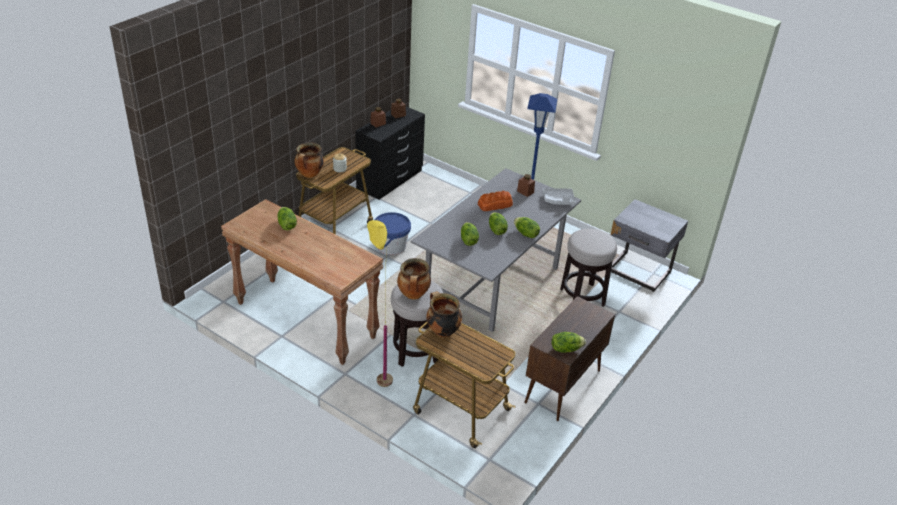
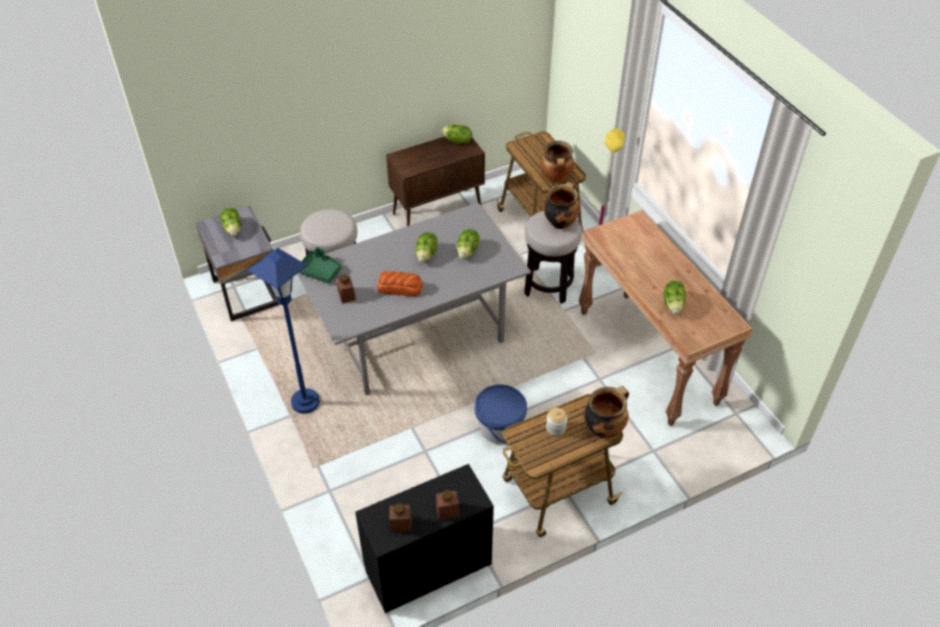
camera: 150 degrees left, 10 degrees up
(525, 234) = (399, 240): lettuce -> lettuce (233, 229)
(558, 200) = (320, 270): grey tray -> green tray

